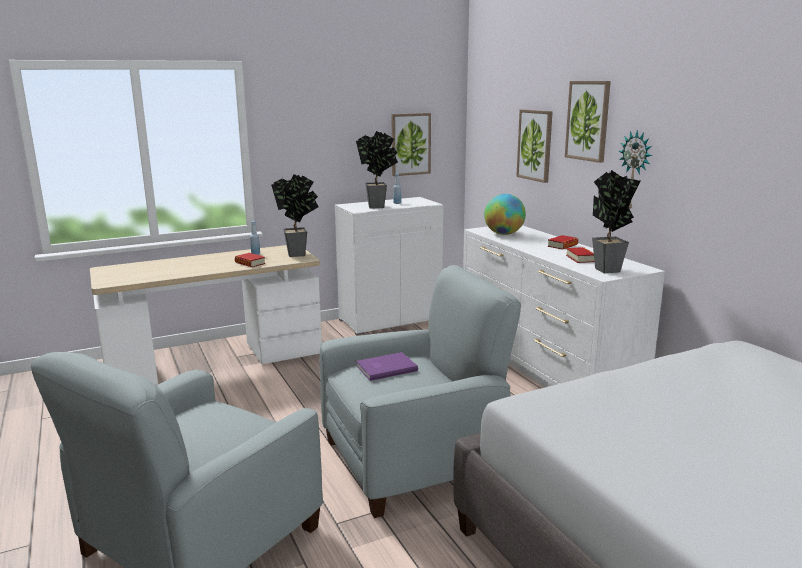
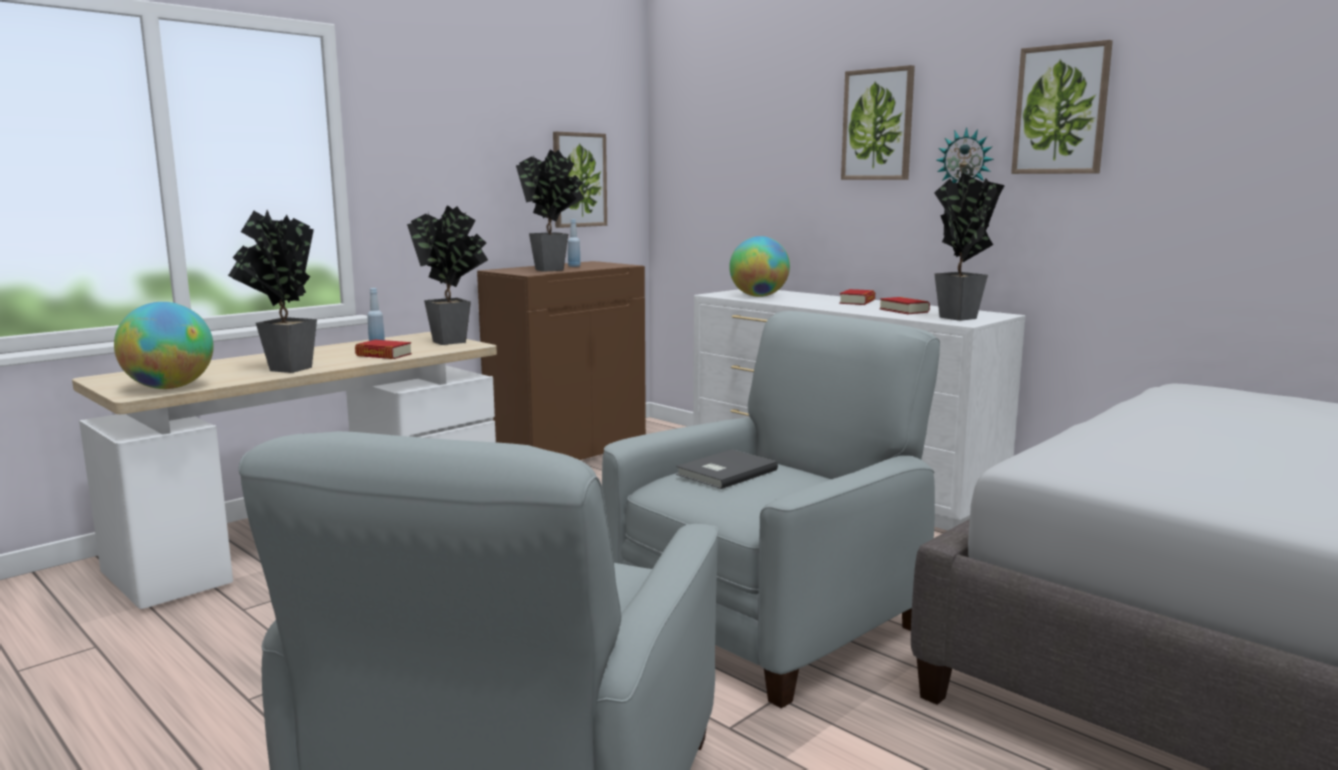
camera: 20 degrees left, 5 degrees down
(124, 280) = (170, 388): none -> globe
(188, 271) = (283, 370): none -> potted plant
(385, 368) = (724, 472): purple book -> grey book
(390, 319) = (567, 451): white cabinet -> brown cabinet
(535, 145) = (783, 170): picture -> picture (1061, 110)

